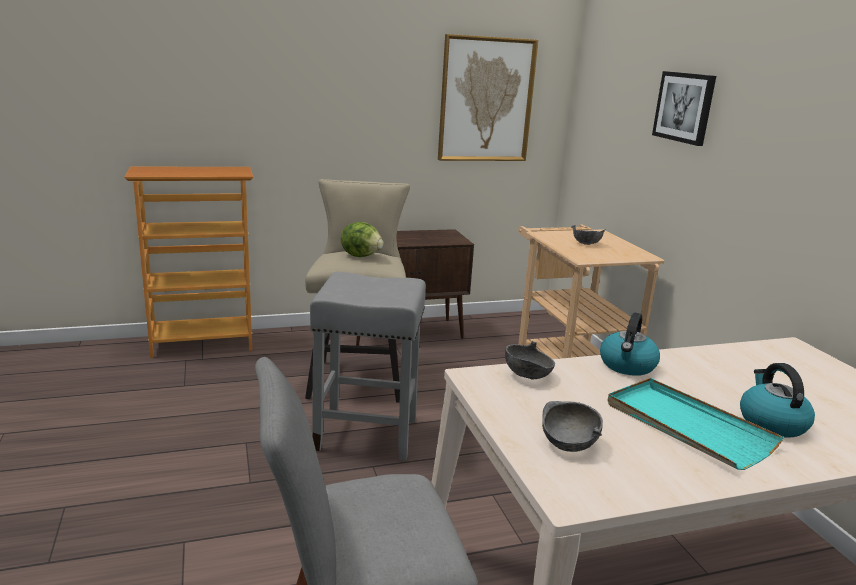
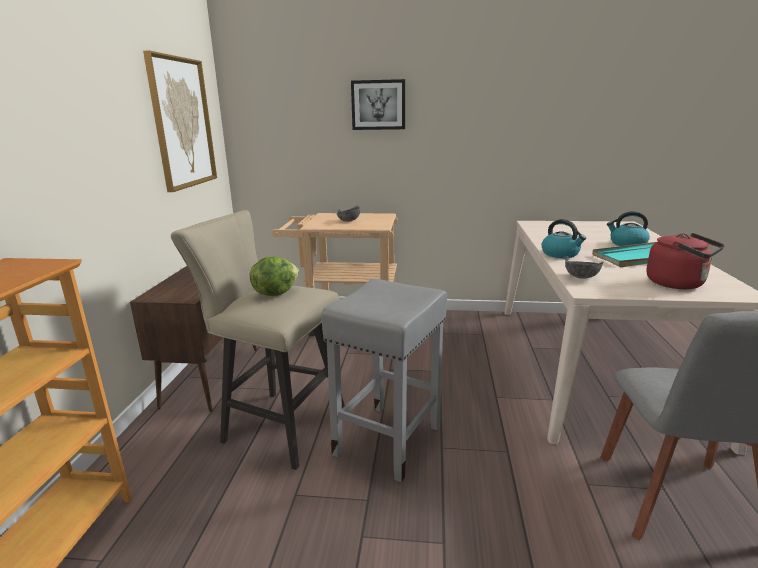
camera: 65 degrees left, 0 degrees up
(569, 445) = (678, 284): grey bowl -> red kettle

